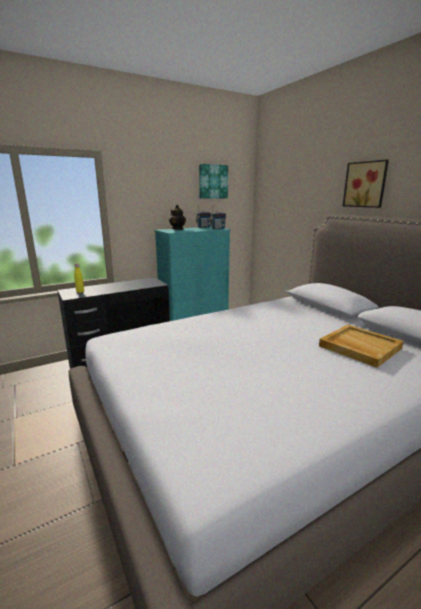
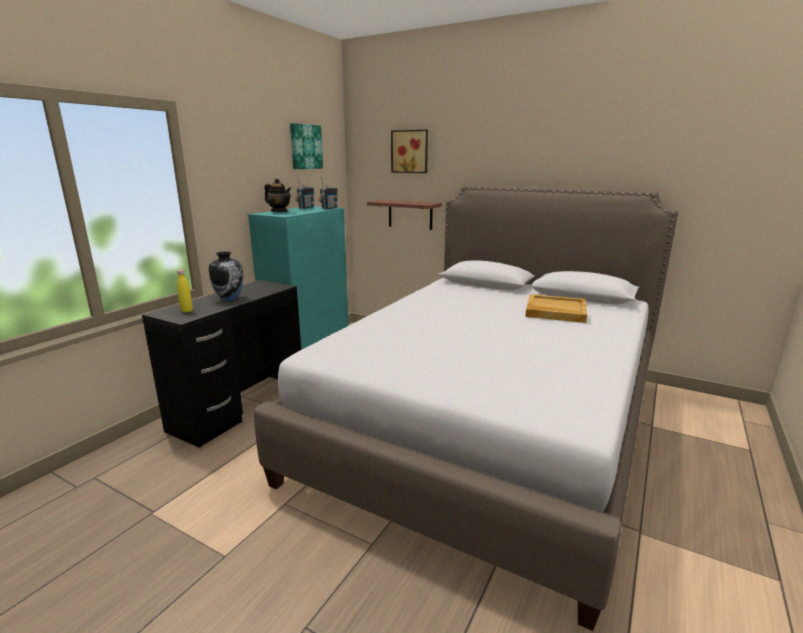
camera: 30 degrees left, 0 degrees up
(115, 287) = (229, 298): none -> vase
(291, 238) = (410, 214): none -> shelf
(366, 184) = (499, 153): picture -> picture (410, 151)

